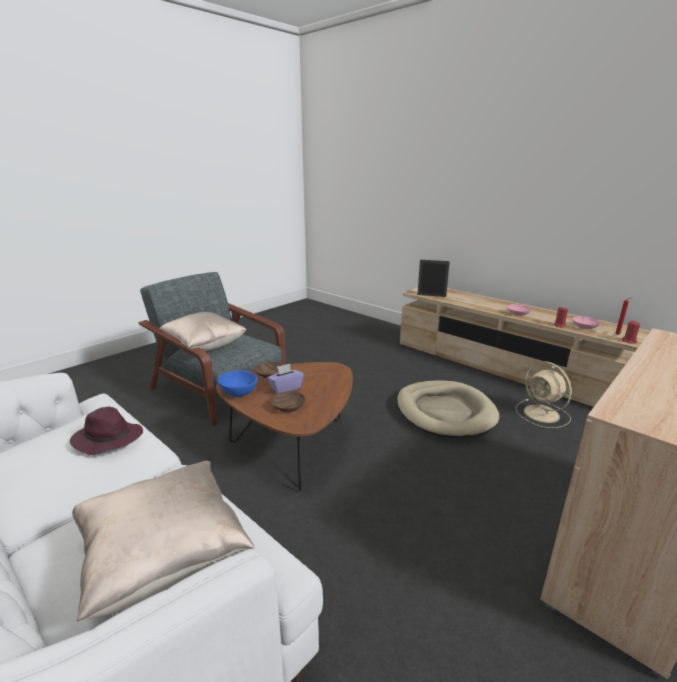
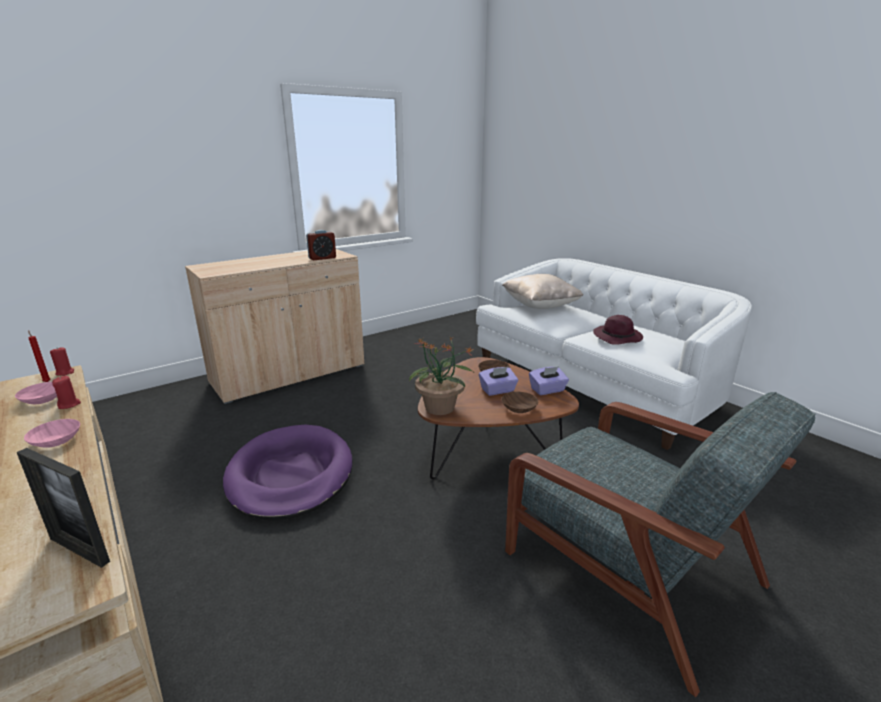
camera: 170 degrees left, 0 degrees up
(205, 347) = (644, 465): beige pillow -> none
(238, 392) = (547, 390): blue bowl -> purple tissue box
(333, 369) = (440, 408): none -> potted plant
(445, 412) = (290, 475): beige dog bed -> purple dog bed
(543, 414) = (180, 459): beige fan -> none
(633, 396) = (322, 258): none -> alarm clock

